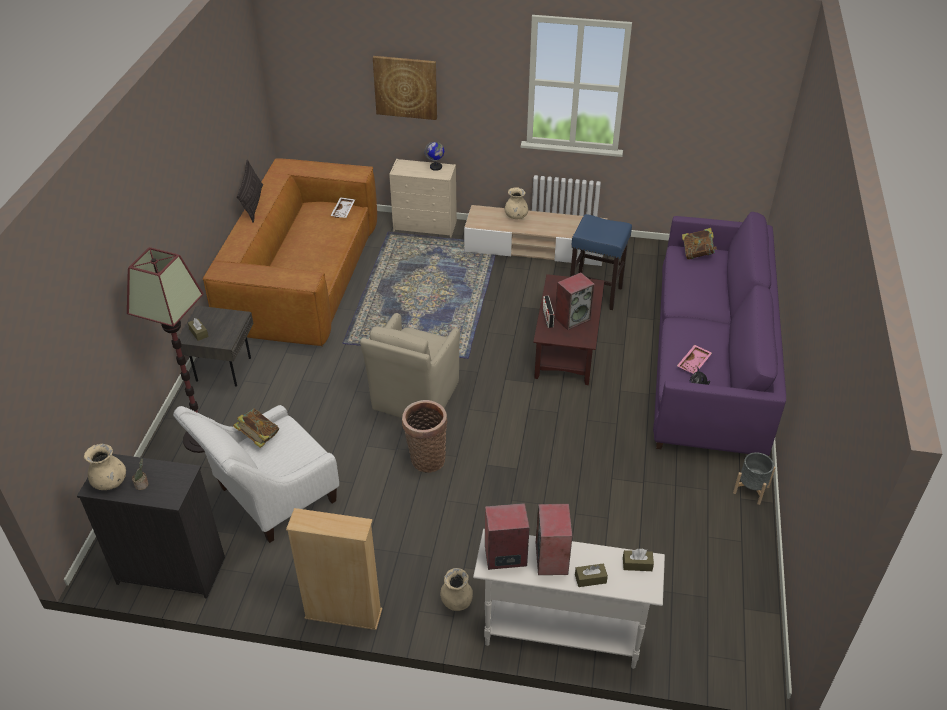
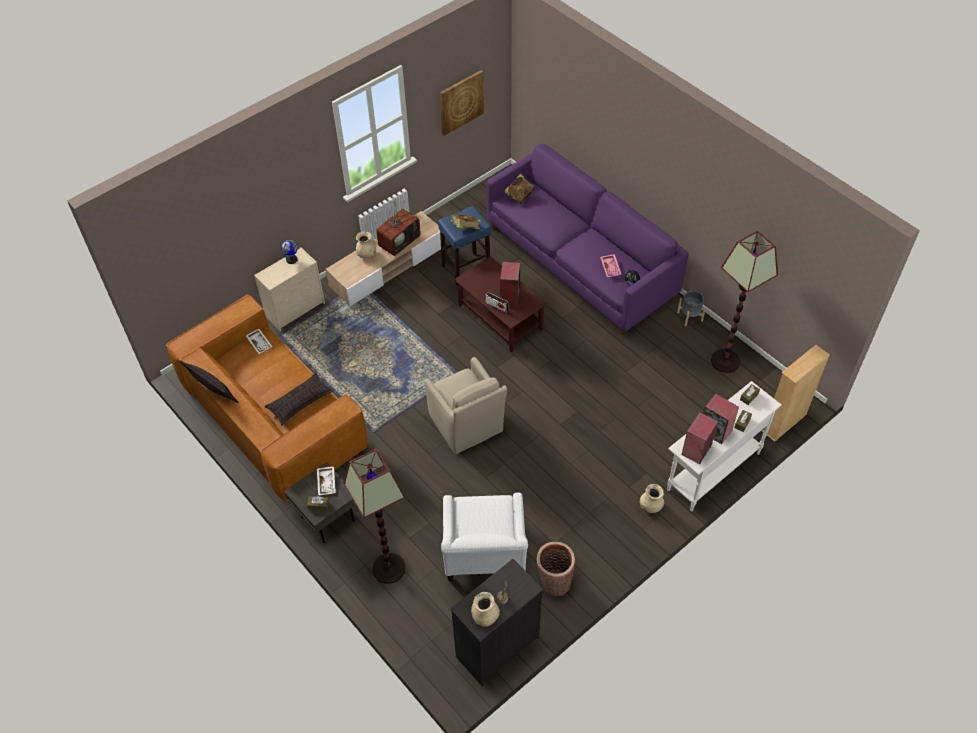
camera: 50 degrees left, 10 degrees up
(228, 324) = (327, 483): none -> white tray
(258, 437) = (461, 525): book -> book (465, 229)
(305, 265) = (300, 401): none -> pillow
(343, 614) = (612, 569): beige bookcase -> beige bookcase (784, 423)
(405, 87) = (248, 215): picture -> picture (461, 102)
(426, 458) = (526, 452): basket -> basket (553, 583)
(555, 225) = (399, 241): none -> television
(729, 558) = (725, 361): none -> floor lamp

